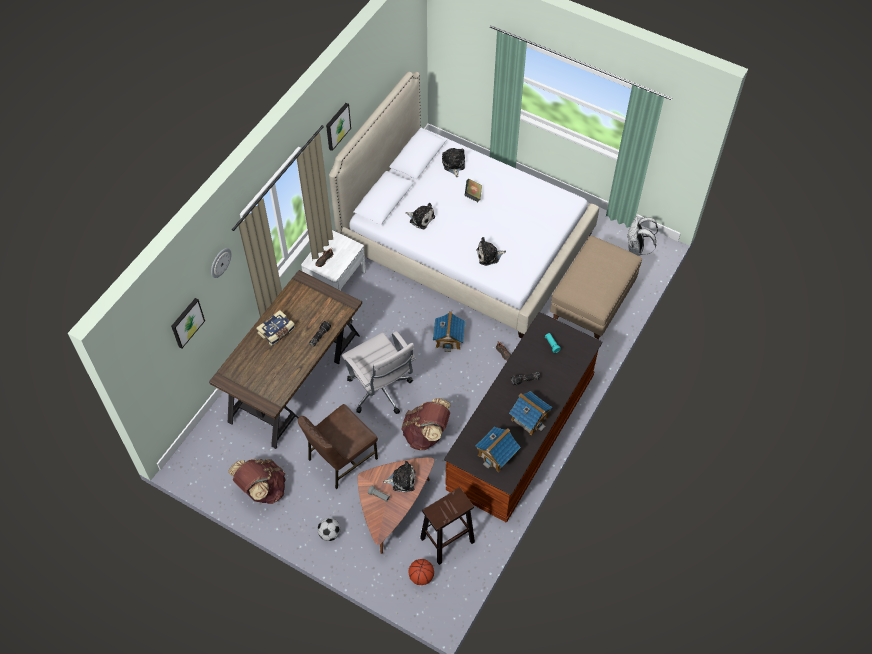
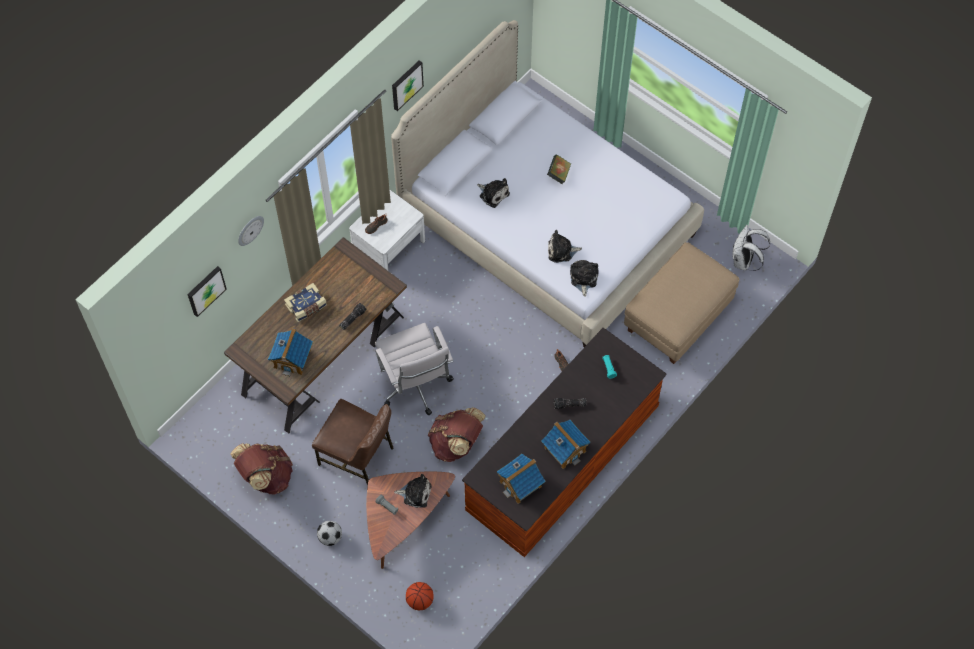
camera: 10 degrees right, 5 degrees up
(341, 459) = (357, 456): brown chair -> brown chair turned 120 degrees counterclockwise
(446, 541) = (455, 566): brown stool -> none
(449, 338) = (503, 336): toy house -> toy house (292, 358)
(453, 165) = (544, 132): plush toy -> plush toy (583, 278)

